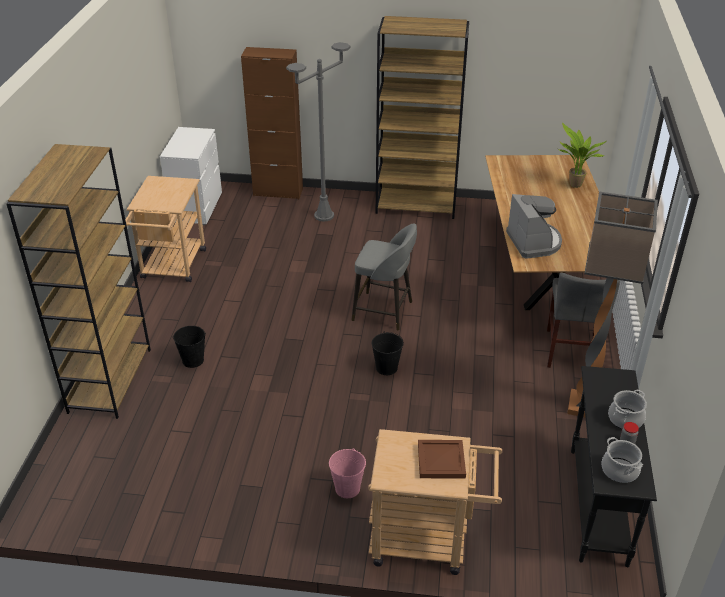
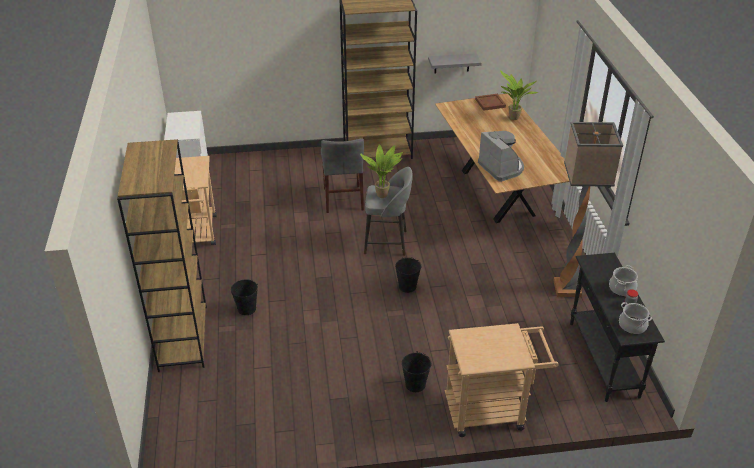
camera: 15 degrees left, 0 degrees up
(278, 192) = (257, 157): brown cabinet -> none
(324, 216) = (305, 172): grey floor lamp -> none
(347, 488) = (415, 384): pink bucket -> black bucket
(379, 253) = (383, 195): none -> potted plant
(440, 461) = (504, 344): brown tray -> brown tray (490, 103)
(516, 110) = (452, 63): none -> grey shelf
(572, 350) = (542, 248): grey chair -> grey chair (343, 199)

